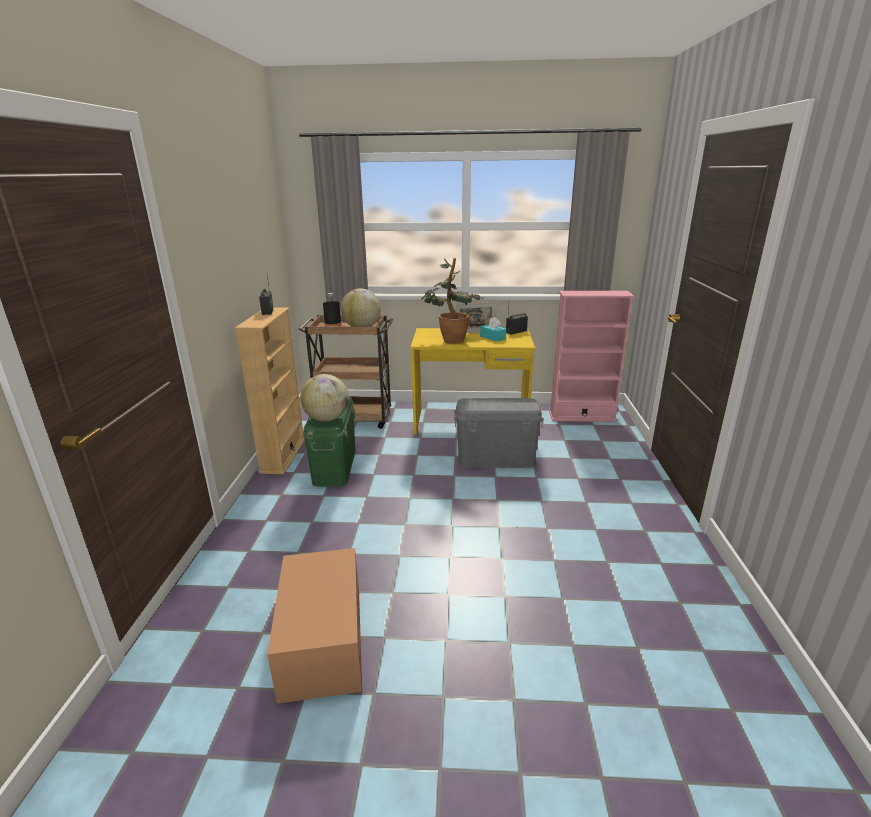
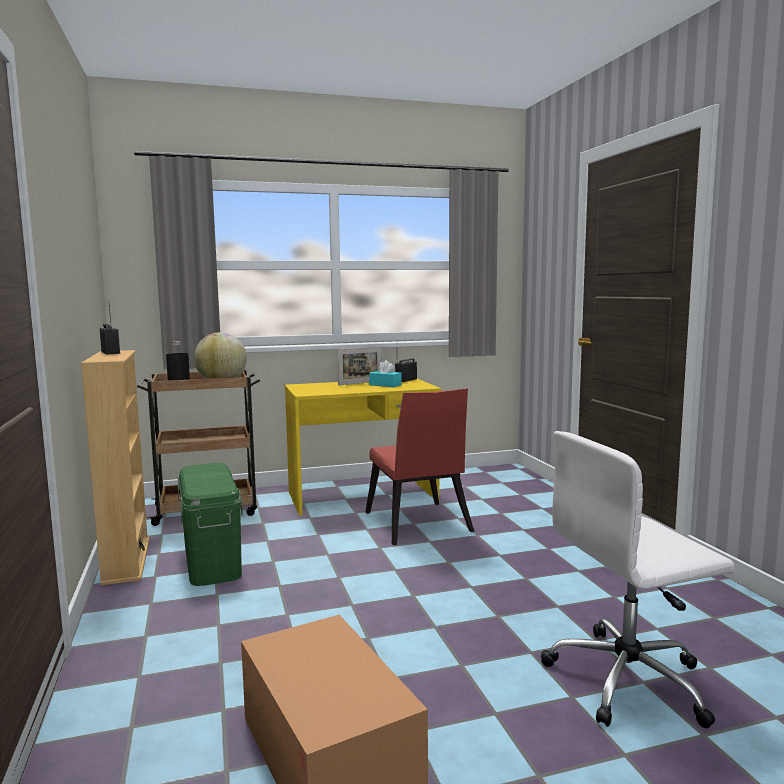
camera: 20 degrees left, 15 degrees down
(327, 419) = (212, 485): globe -> none
(450, 339) = (338, 389): potted plant -> none
(495, 459) = (418, 525): grey storage box -> red chair
(563, 640) = (629, 680): none -> white office chair
(582, 417) = (484, 477): pink bookcase -> none

